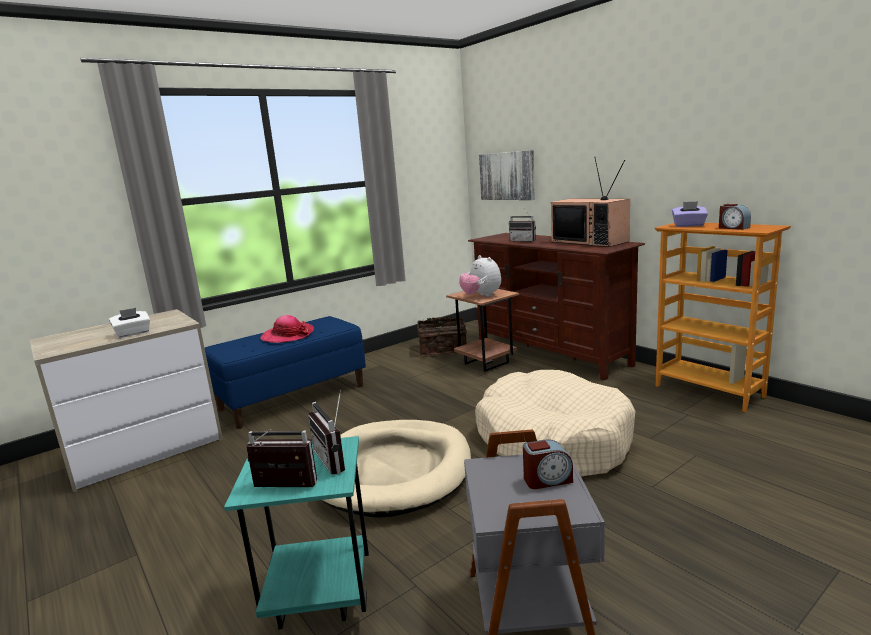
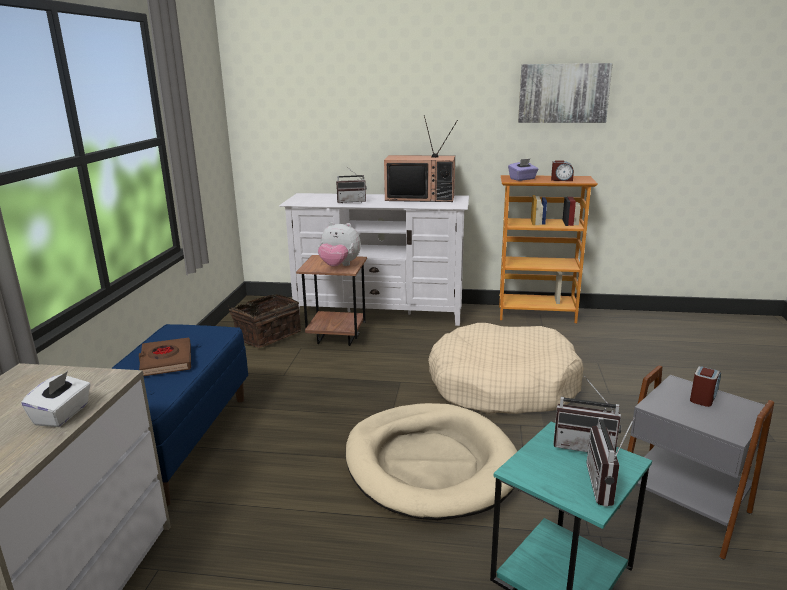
camera: 45 degrees left, 5 degrees up
(282, 489) = (608, 486): radio -> radio turned 45 degrees counterclockwise
(287, 335) = (166, 361): hat -> brown book
(507, 176) = (294, 129): picture -> picture (563, 93)
(551, 353) = (379, 312): brown tv stand -> white tv stand

